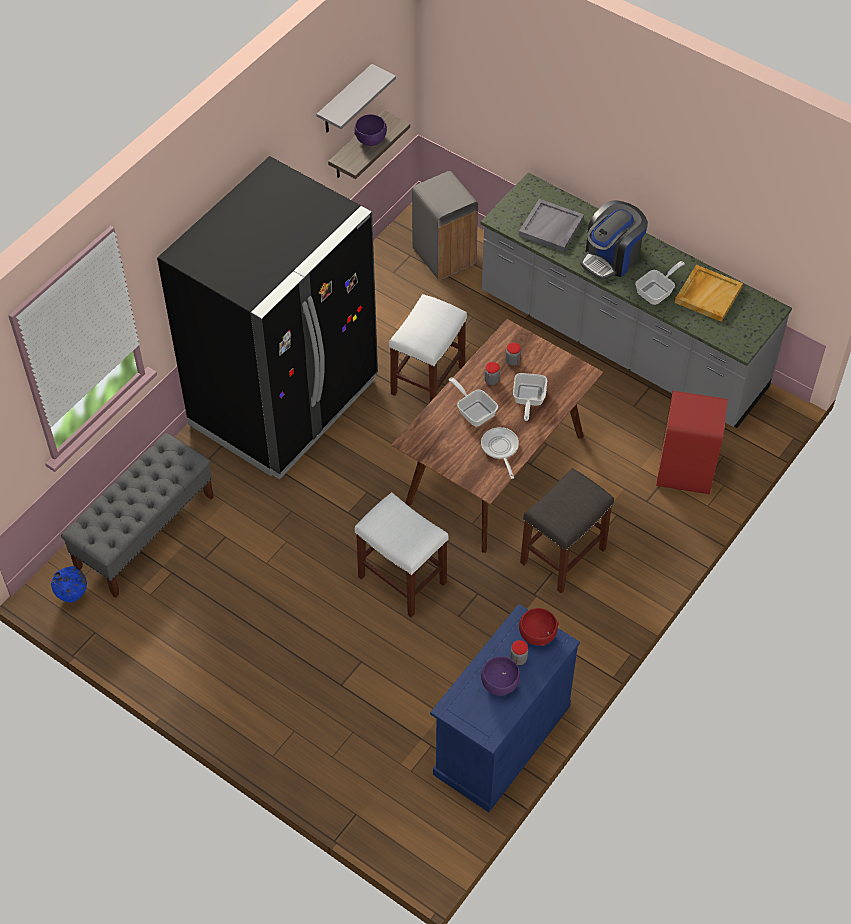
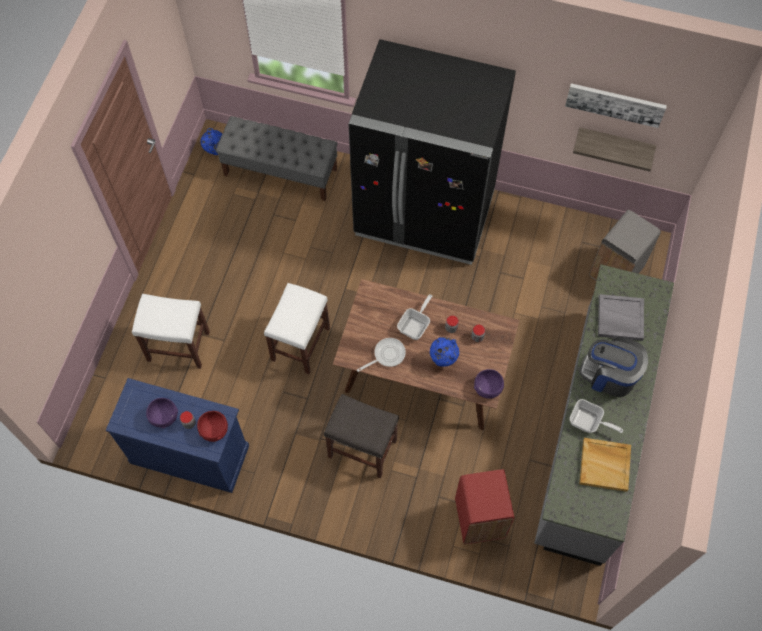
camera: 70 degrees right, 10 degrees up
(345, 101) = (615, 104): grey shelf -> picture
(371, 139) = (618, 148): purple bowl -> purple bowl (488, 388)
(428, 379) = (488, 301): white stool -> white stool (179, 346)
(528, 400) = (443, 360): frying pan -> blue vase

